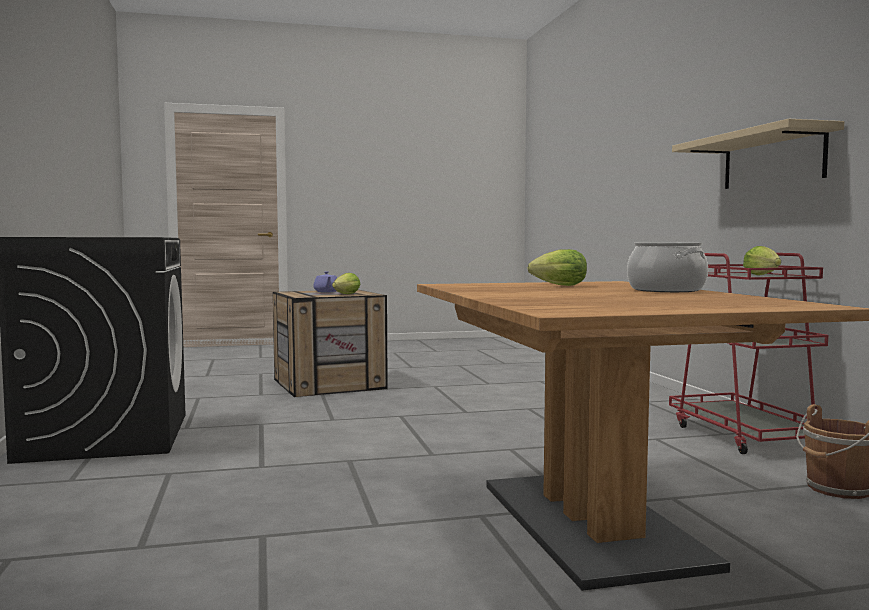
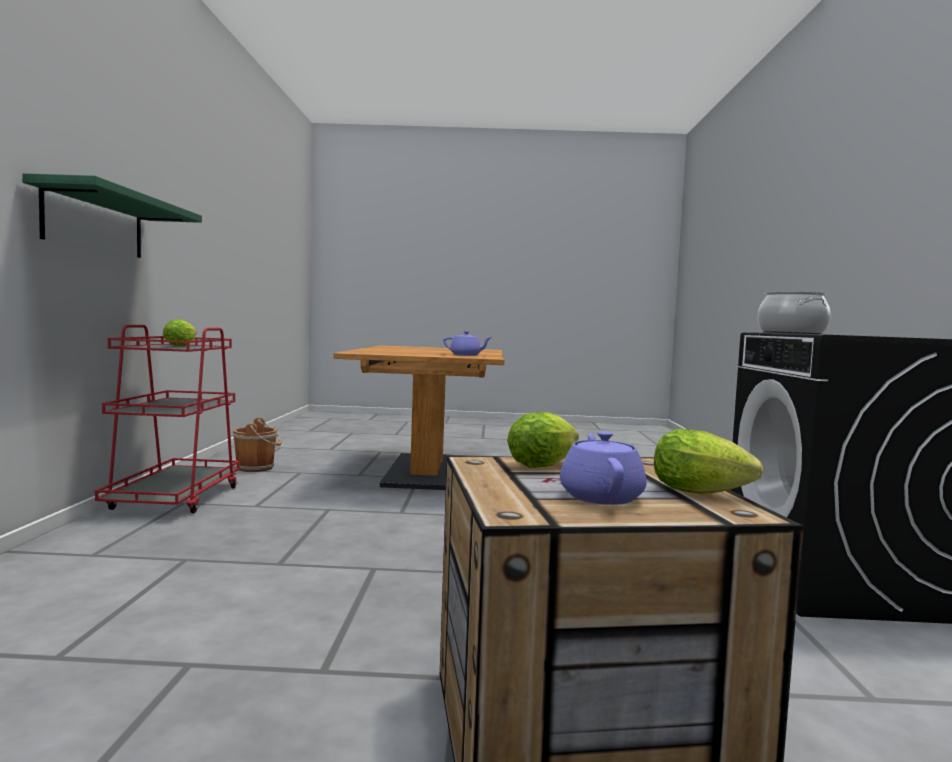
camera: 165 degrees left, 0 degrees up
(484, 286) = (466, 355): none -> purple teapot
(556, 285) = (418, 353): lettuce -> lettuce (705, 493)
(666, 290) = (382, 349): cooking pot -> cooking pot (791, 333)
(772, 159) = (95, 223): beige shelf -> green shelf

